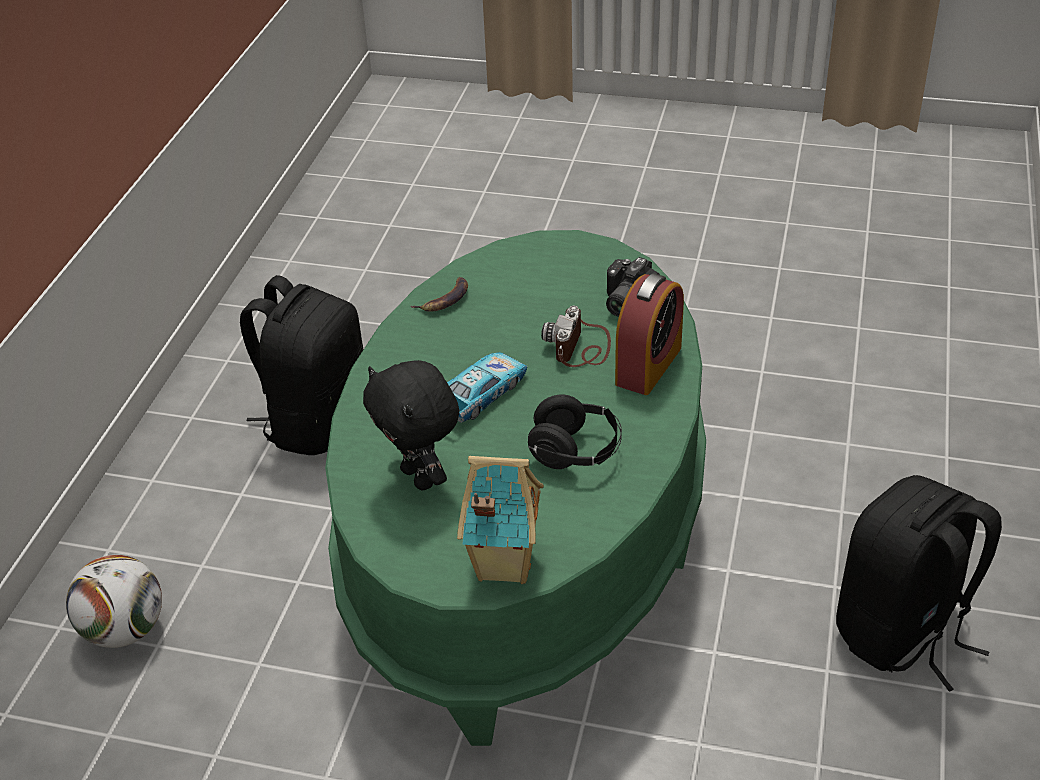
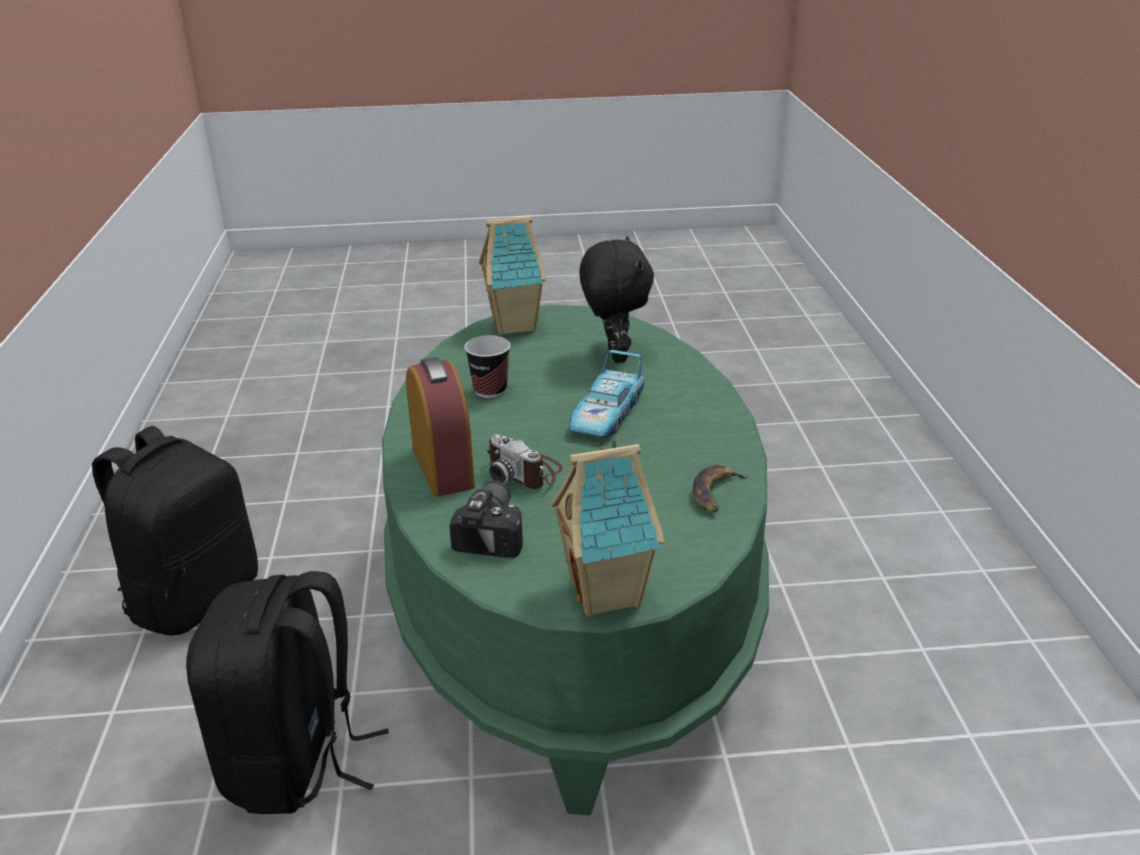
camera: 160 degrees right, 10 degrees down
(124, 630) = (856, 468): football -> none
(316, 421) = (889, 668): black backpack -> black backpack (296, 761)
(420, 477) = (614, 355): black plush toy -> black plush toy turned 45 degrees clockwise
(566, 246) = (608, 594): none -> toy house
(575, 452) = (490, 390): black headphones -> cup
(581, 348) = (525, 471): camera -> camera turned 135 degrees clockwise
(648, 366) = (443, 467): alarm clock -> alarm clock turned 150 degrees clockwise

